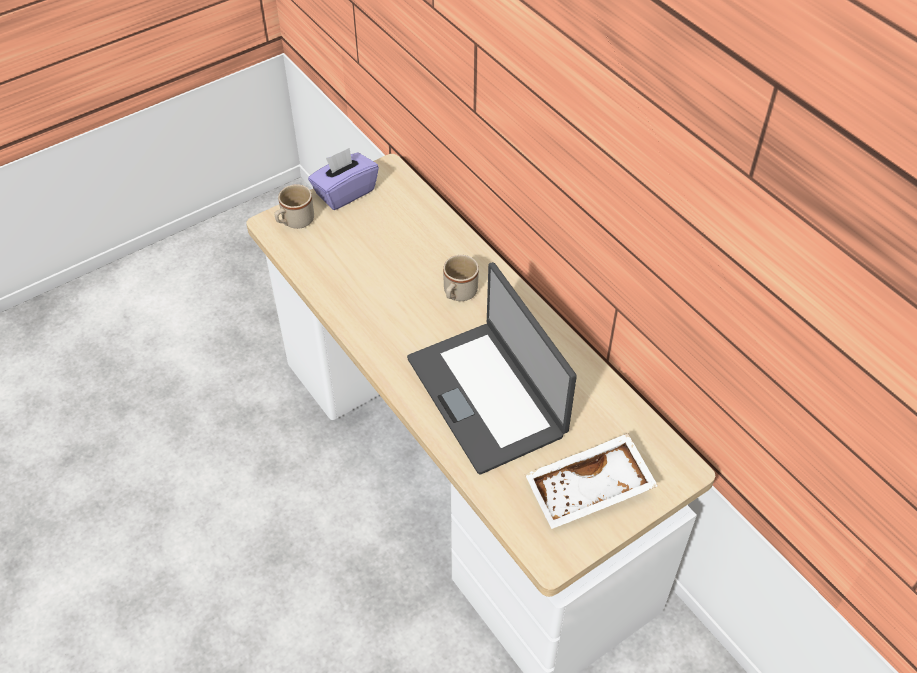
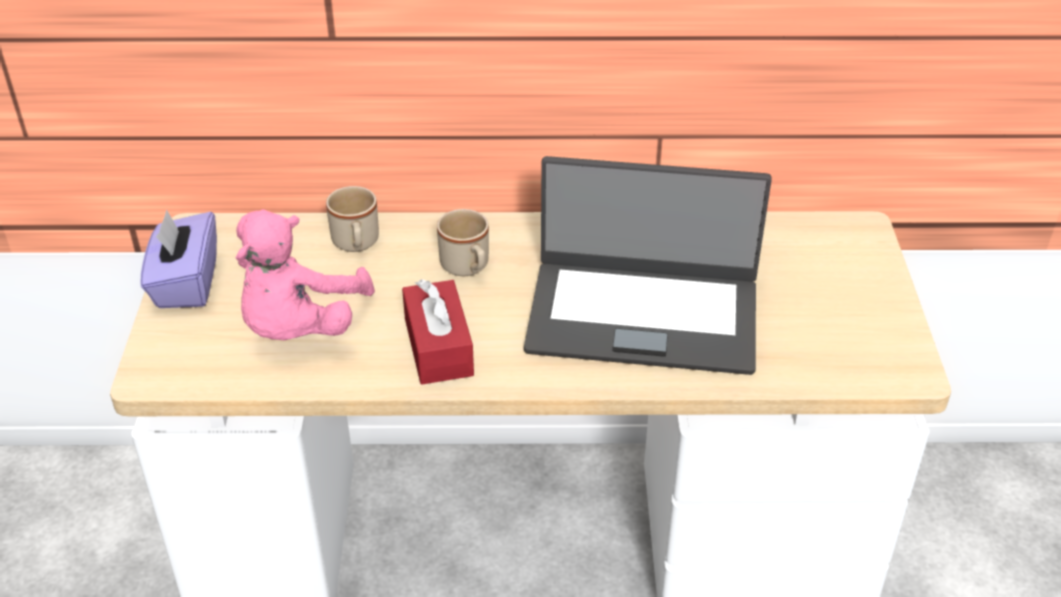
camera: 55 degrees left, 10 degrees down
(294, 222) = (177, 351): beige mug -> beige mug (356, 244)
(350, 255) = (299, 327): none -> pink plush toy
(382, 319) = (438, 347): none -> red tissue box
(589, 491) = (840, 303): white tray -> none

